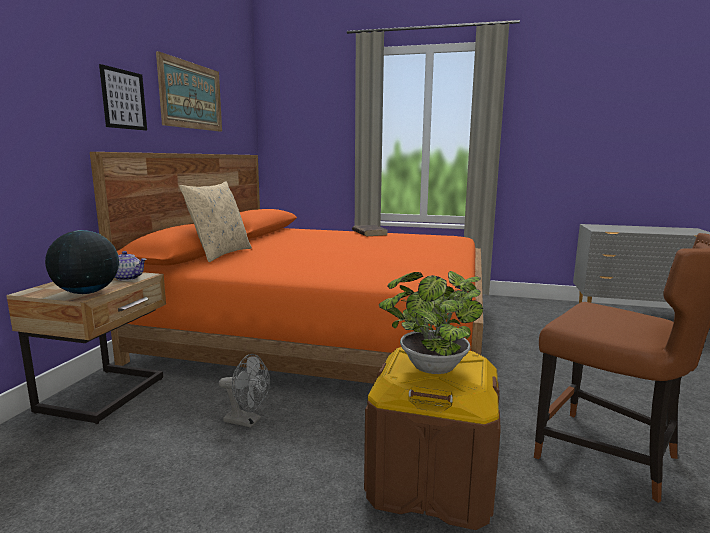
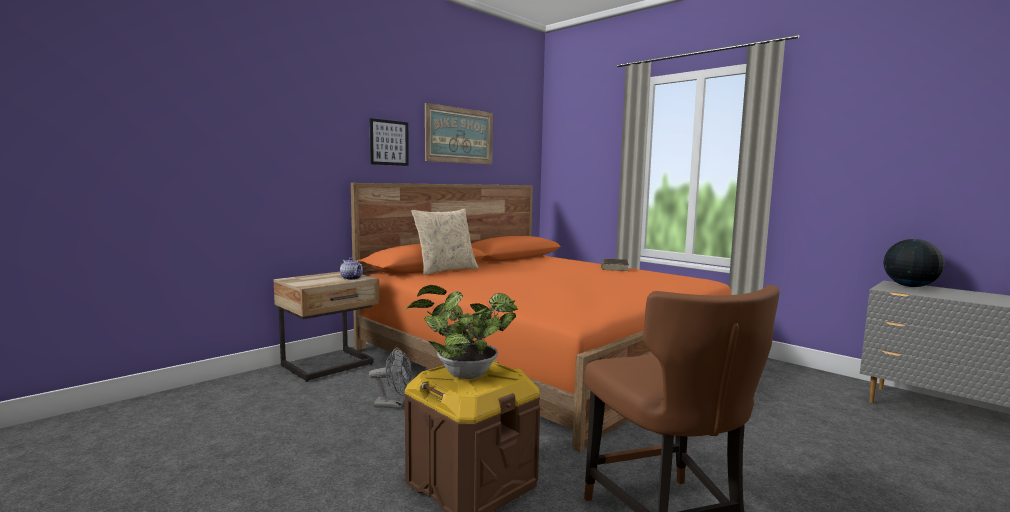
camera: 30 degrees right, 5 degrees down
(86, 292) = (313, 283): globe -> globe (909, 286)
(247, 421) = (393, 405): grey fan -> grey fan turned 45 degrees counterclockwise

